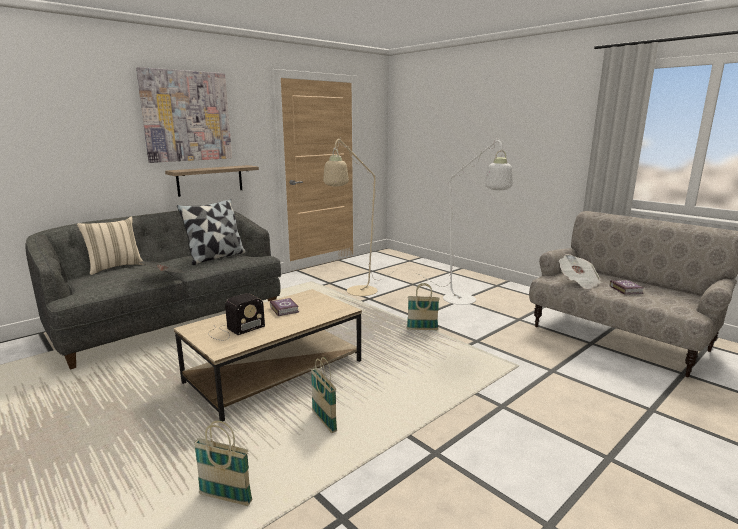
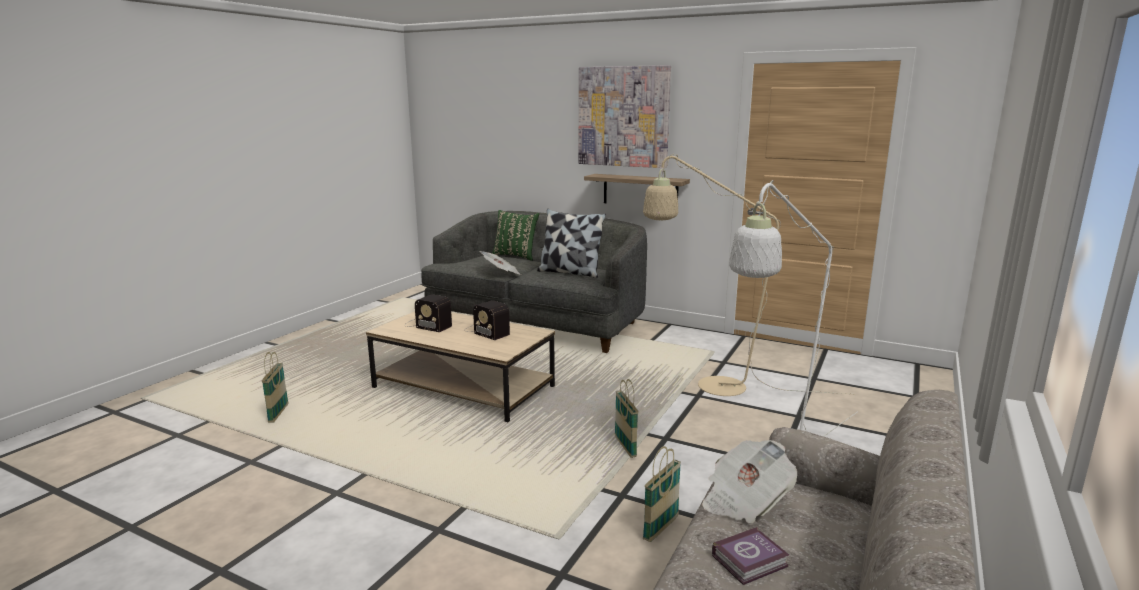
camera: 70 degrees right, 0 degrees up
(115, 267) = (516, 256): beige pillow -> green pillow
(284, 309) = (486, 331): book -> radio
(324, 422) = (381, 428): basket -> basket (661, 528)

